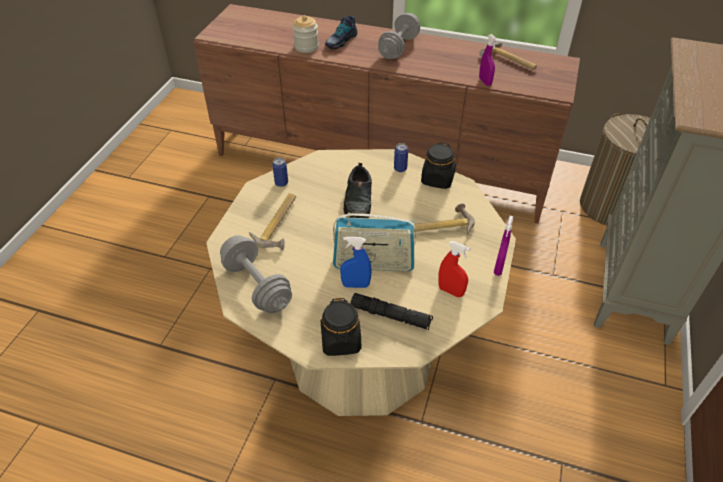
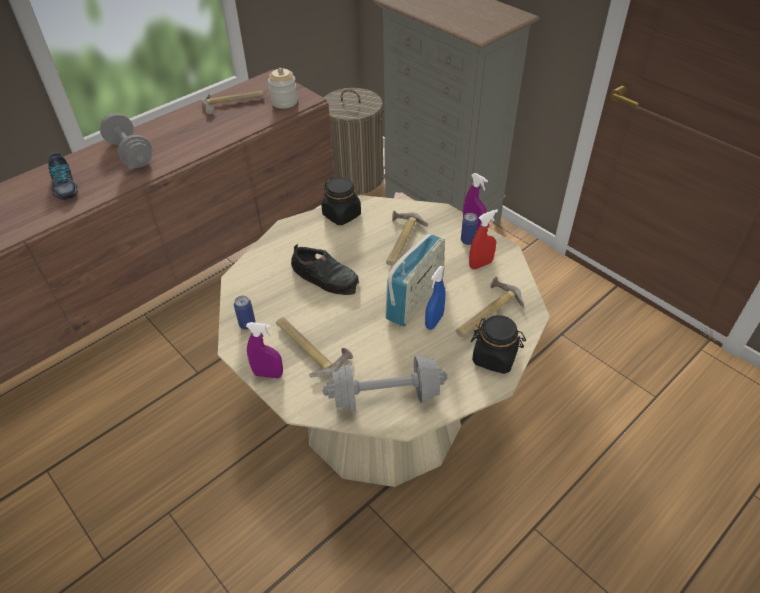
camera: 60 degrees left, 0 degrees up
(306, 47) = (41, 215): jar -> jar (284, 102)
(391, 315) = (485, 312): black flashlight -> hammer
(400, 168) = (306, 231): can -> can (468, 241)
(485, 82) = (247, 128): purple spray bottle -> purple spray bottle (268, 374)

